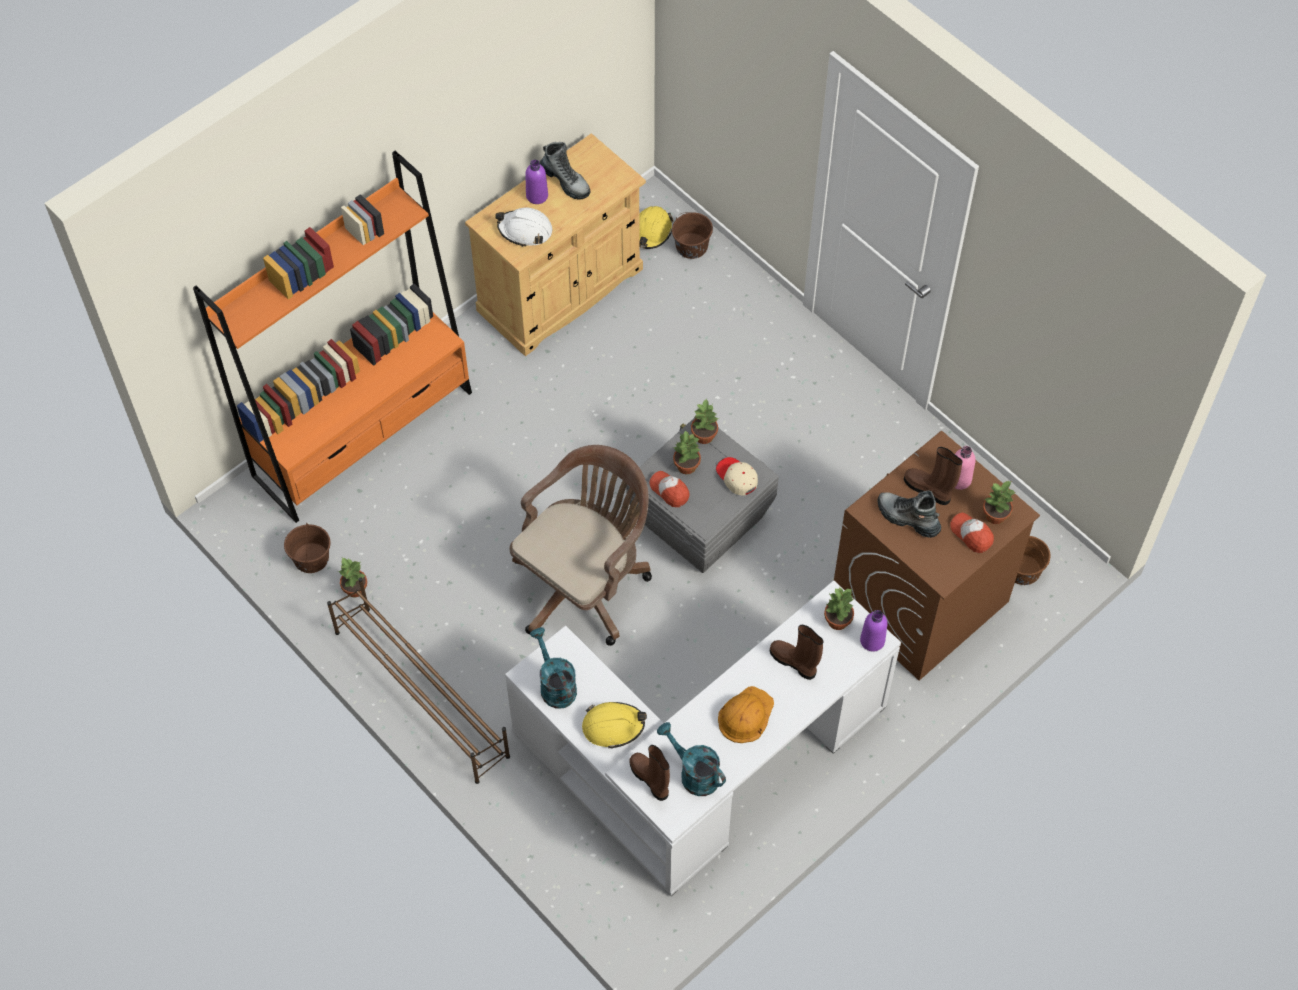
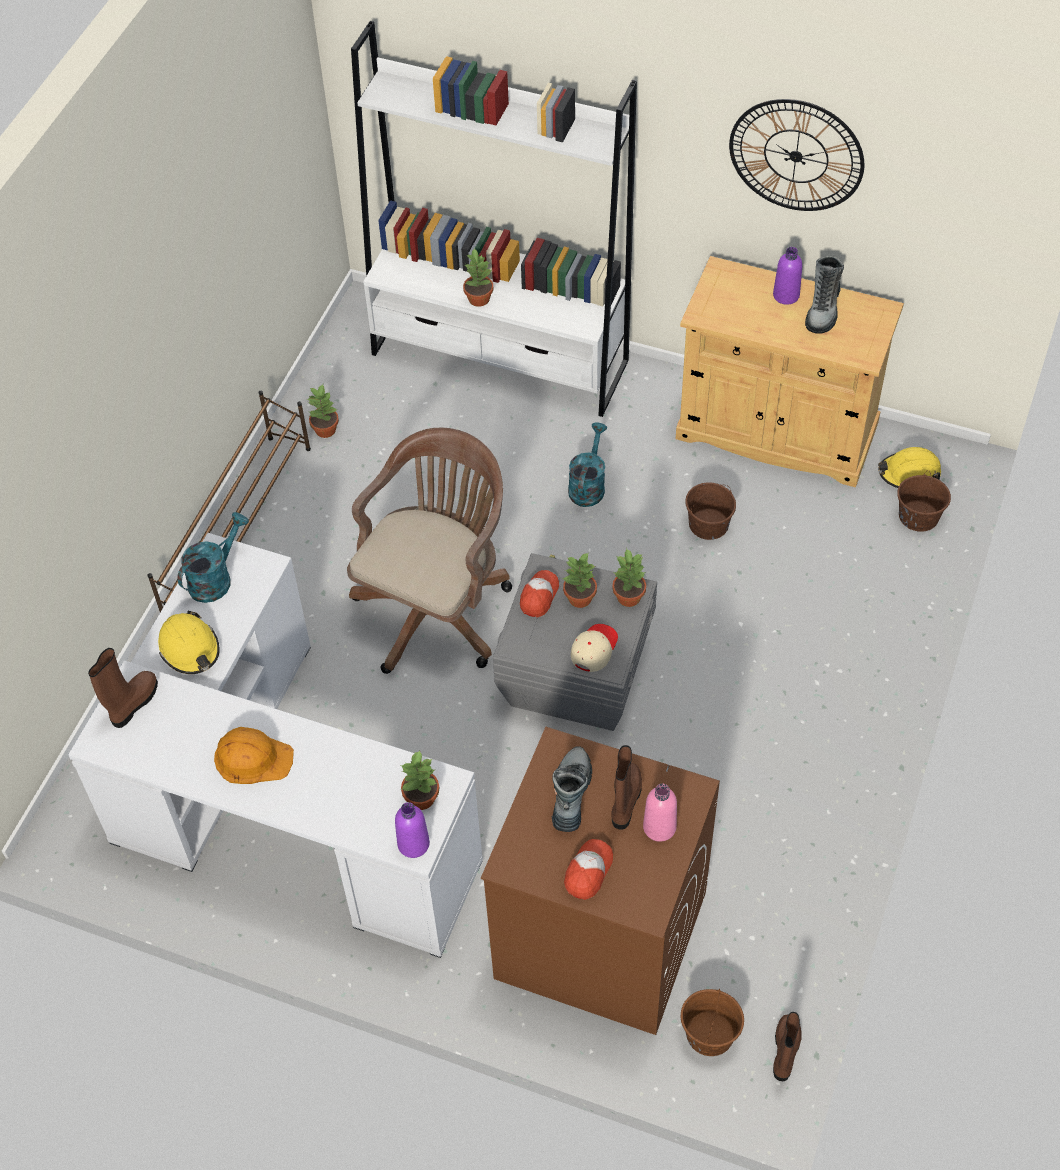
camera: 65 degrees right, 5 degrees down
(311, 558) = (340, 383): brown bucket -> brown bucket (709, 524)
(363, 433) = (500, 358): orange bookcase -> white bookcase
(500, 103) = (796, 156): none -> wall clock
(525, 230) = (734, 305): white hard hat -> none
(585, 583) = (437, 607): brown office chair -> brown office chair turned 75 degrees counterclockwise
(693, 773) = (158, 739): turquoise watering can -> turquoise watering can (588, 485)
(794, 662) = (344, 778): brown boot -> brown boot (785, 1051)
(994, 515) = (631, 886): potted plant -> potted plant (478, 298)

